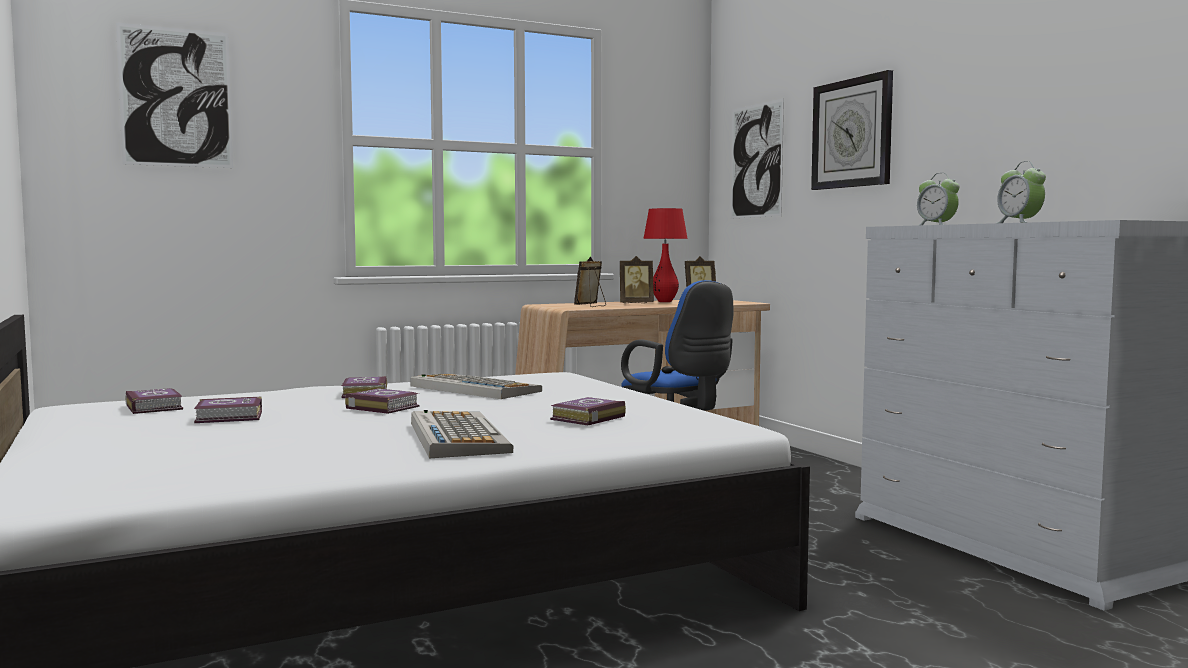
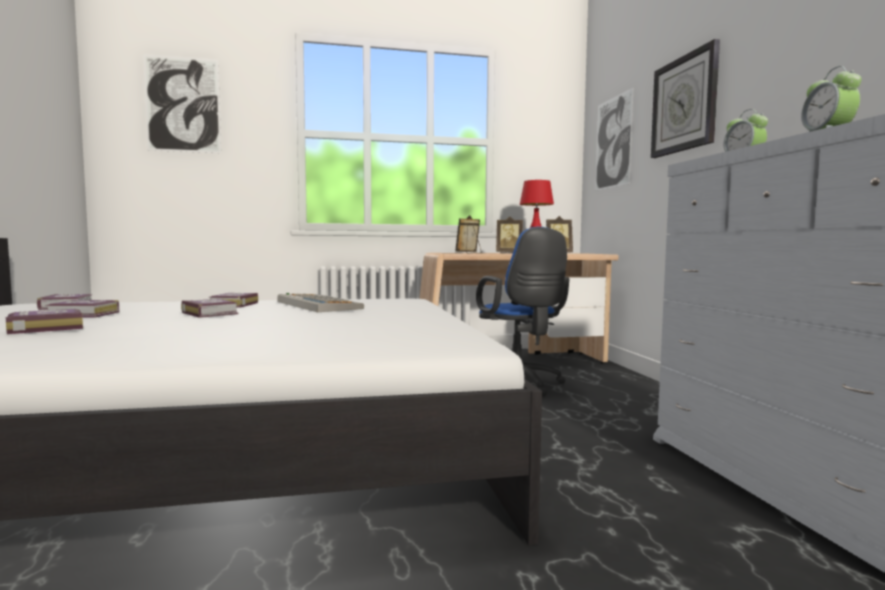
camera: 15 degrees right, 0 degrees up
(456, 436) = (195, 337): keyboard -> none
(585, 418) = (346, 329): book -> book (44, 328)

